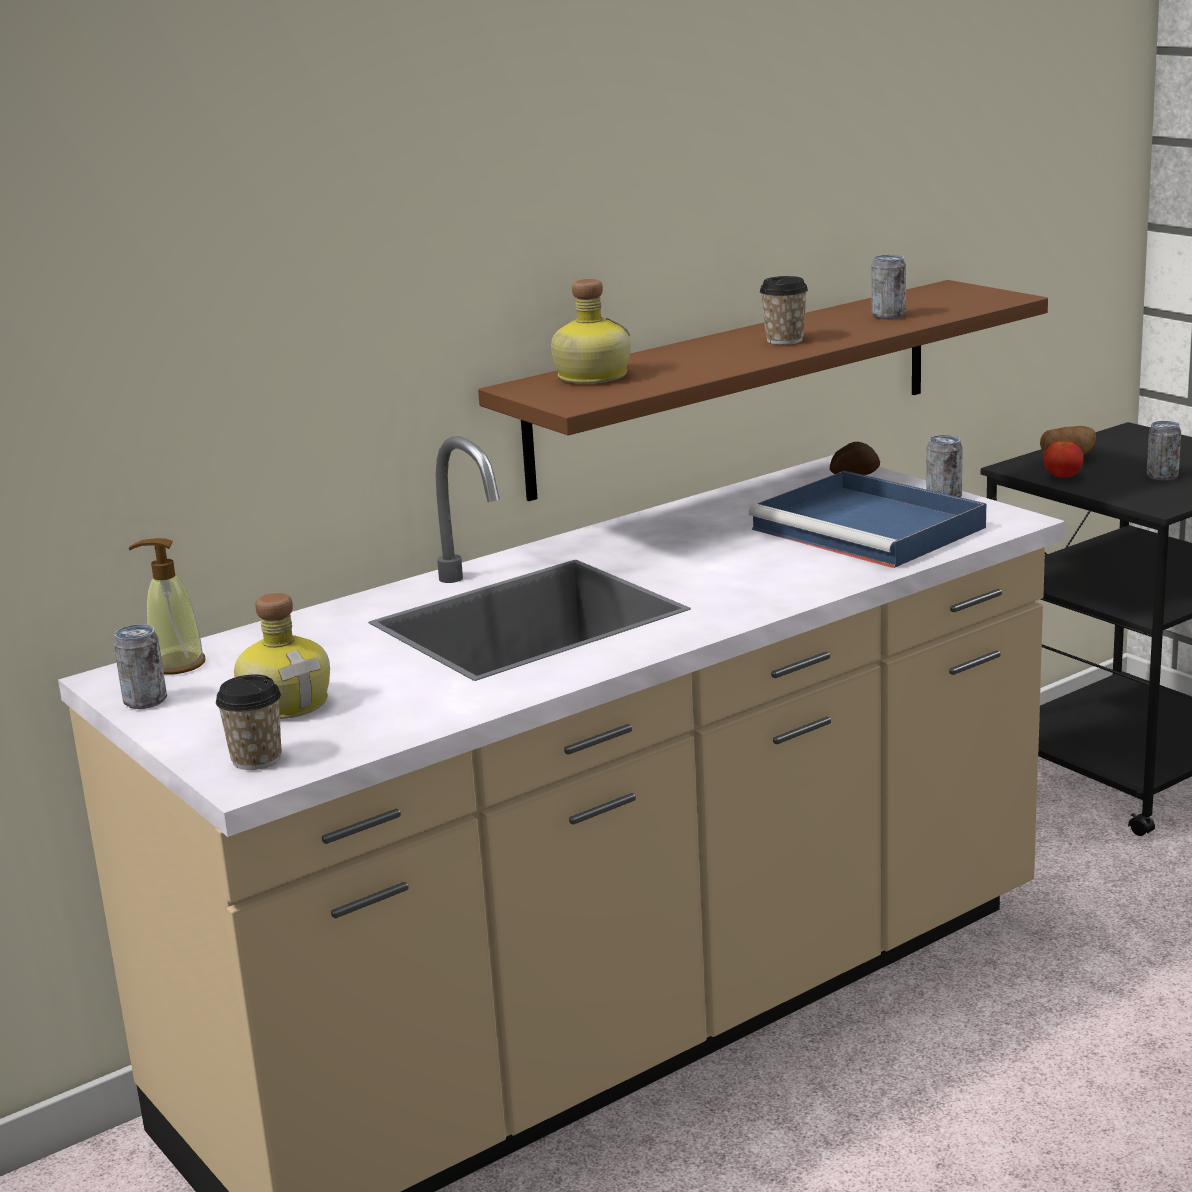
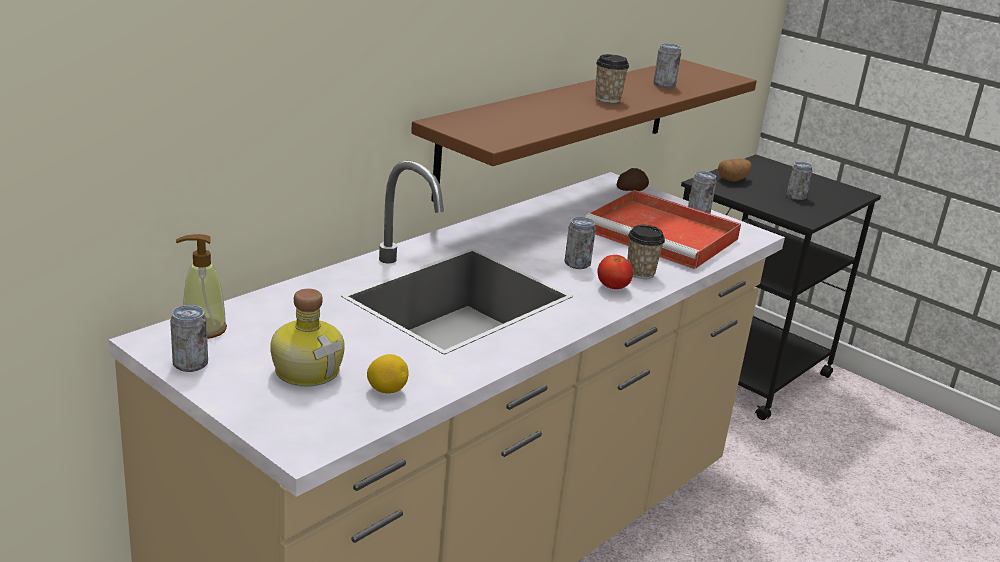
camera: 15 degrees left, 5 degrees up
(256, 759) = (303, 425): cup -> cup (640, 273)
(379, 721) = (387, 390): none -> lemon
(590, 376) = (489, 118): bottle -> none
(718, 570) = (577, 264): none -> can
(872, 529) = (664, 235): blue tray -> red tray
(1062, 477) = (736, 193): tomato -> tomato (612, 287)

